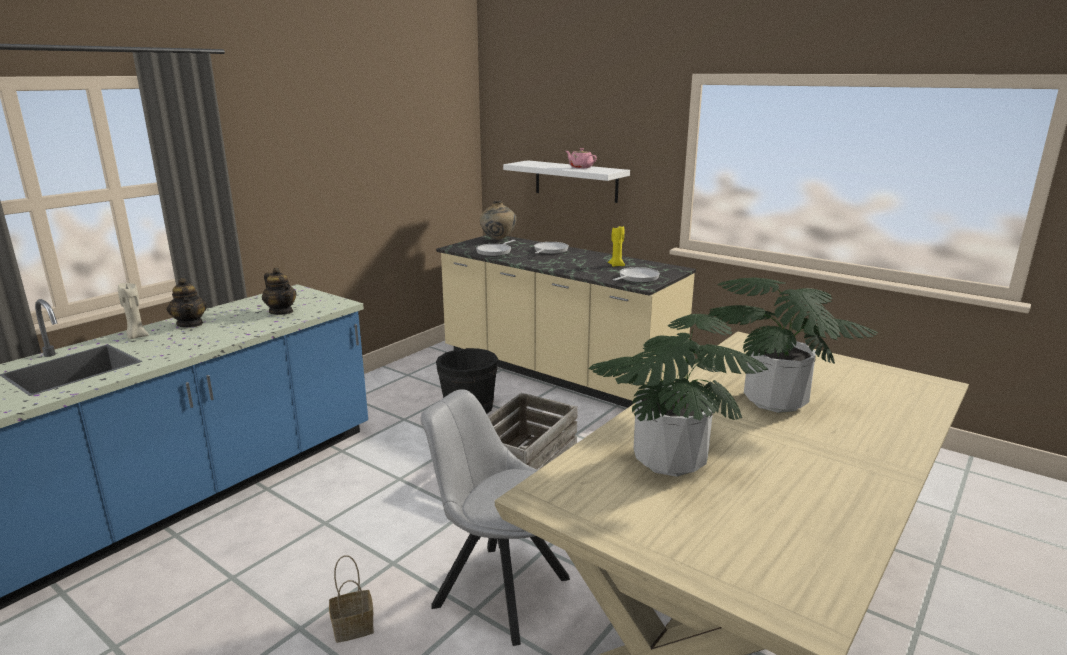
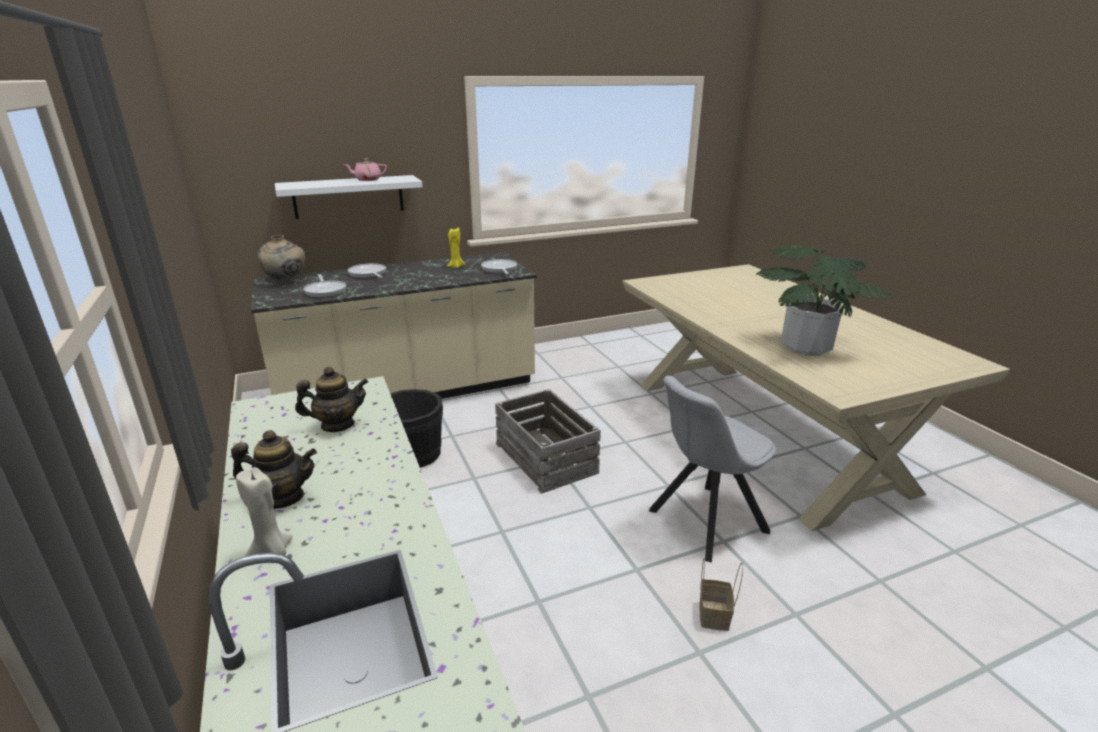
camera: 60 degrees left, 5 degrees up
(775, 401) = (741, 303): potted plant -> none

